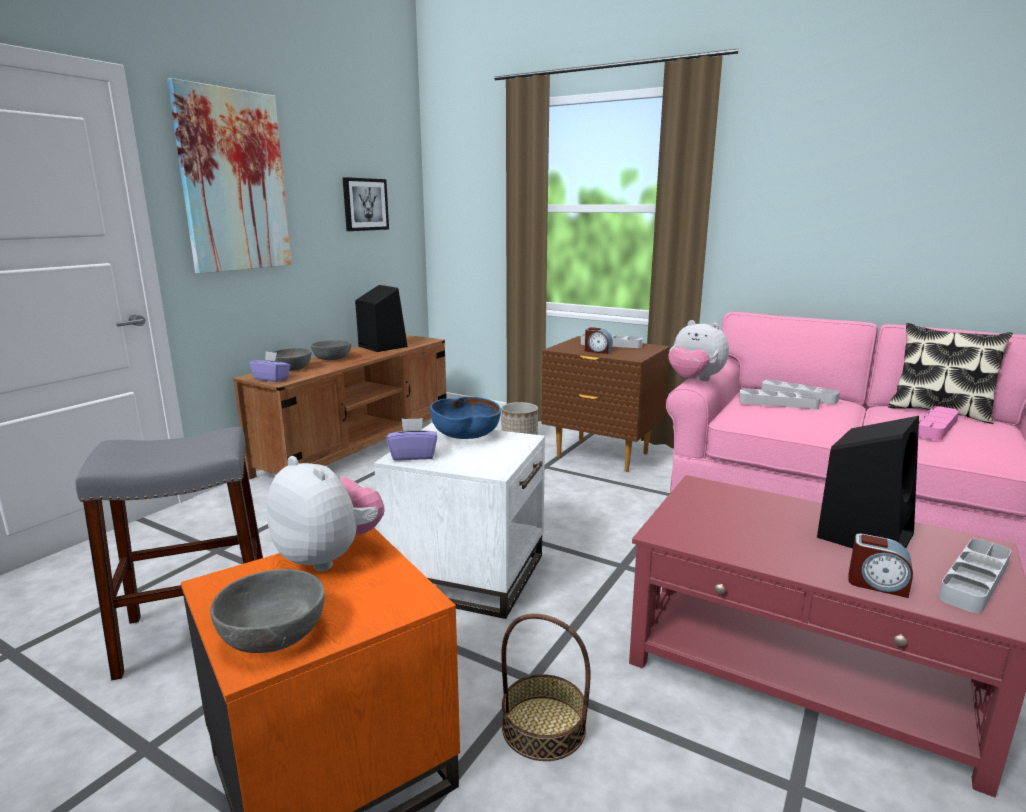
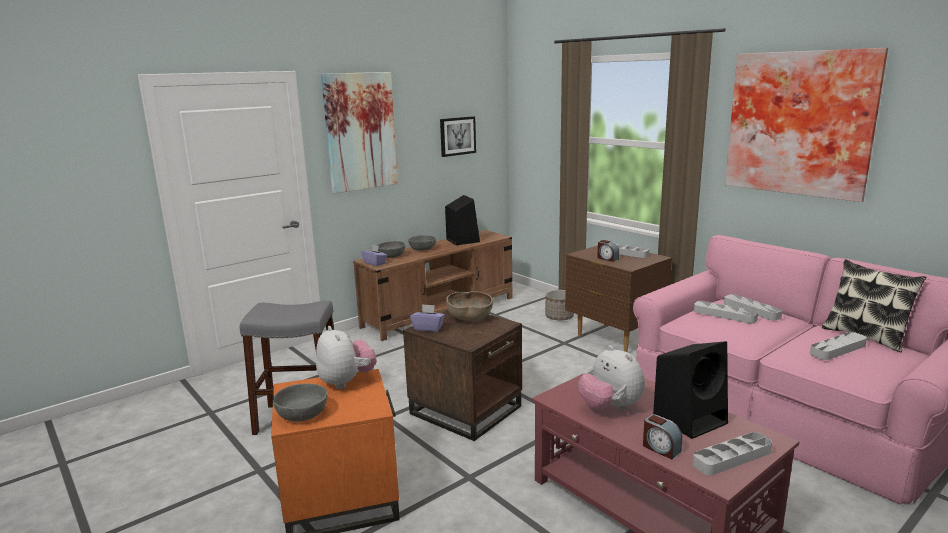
camera: 20 degrees right, 0 degrees up
(465, 436) = (469, 318): blue bowl -> brown bowl
(468, 573) = (466, 409): white side table -> brown side table
(543, 727) = (460, 503): basket -> none
(694, 380) = (661, 291): plush toy -> plush toy (610, 407)
(831, 168) = (800, 123): none -> picture
(936, 427) = (838, 349): pink tray -> grey tray

